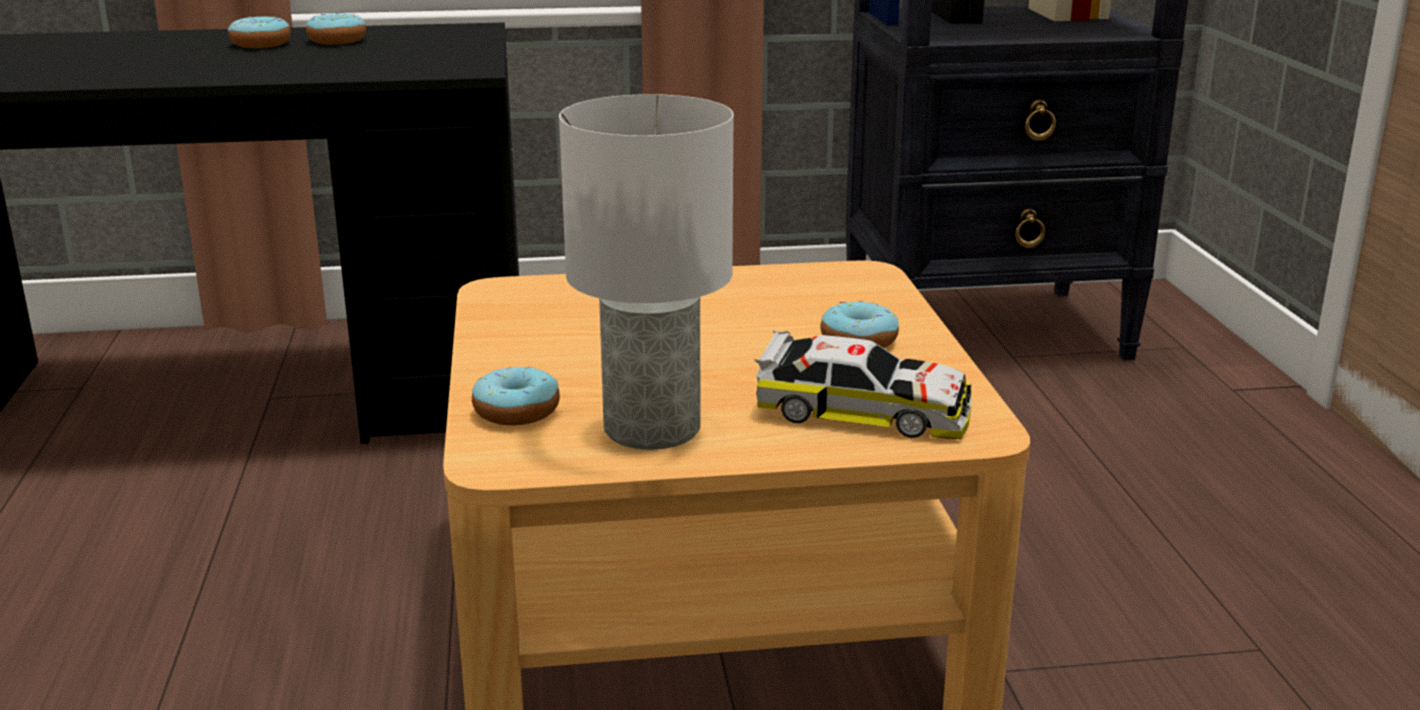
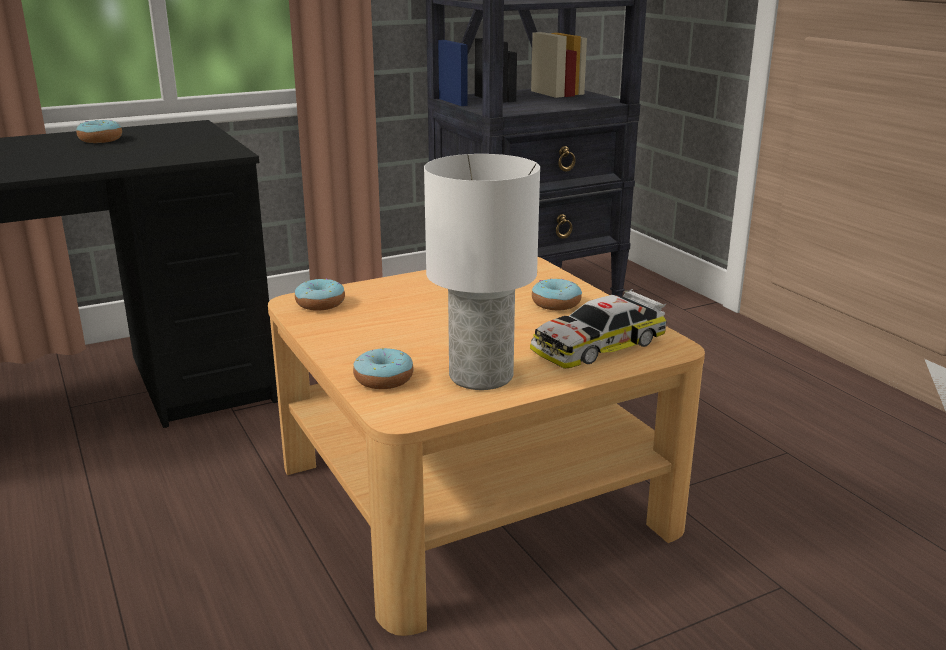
camera: 20 degrees left, 0 degrees up
(261, 44) = (43, 146): donut -> donut (320, 304)
(863, 411) = (597, 345): toy car -> toy car turned 150 degrees clockwise

